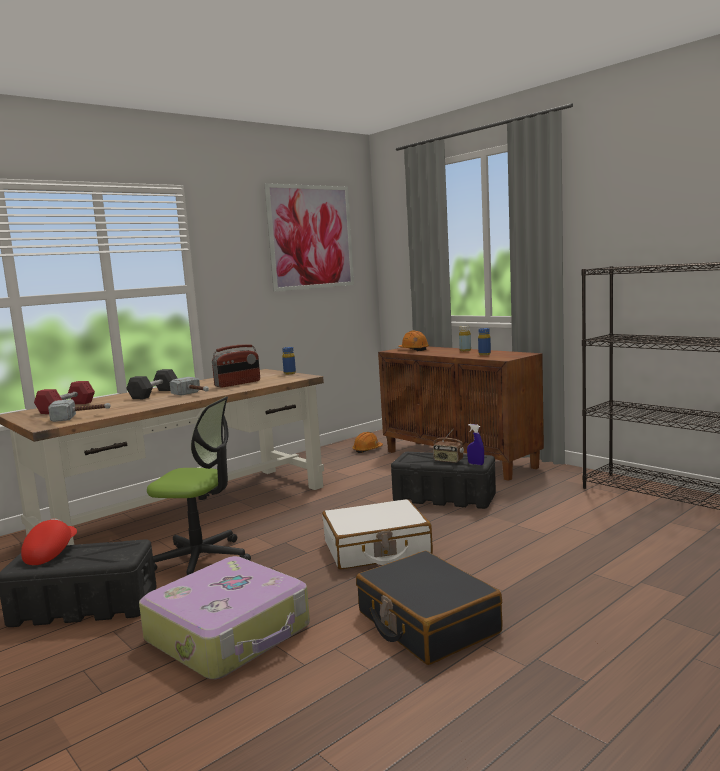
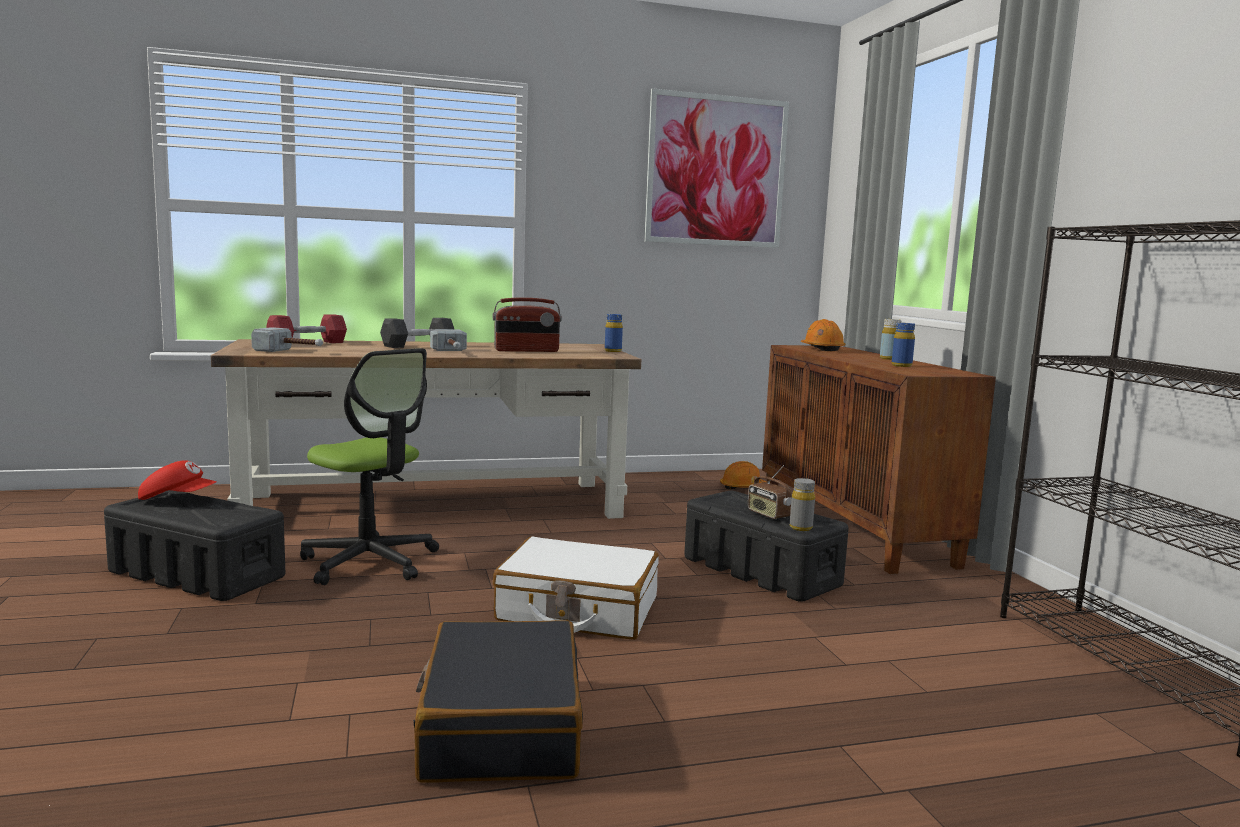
camera: 25 degrees right, 0 degrees up
(51, 553) = (178, 499): red cap -> red cap turned 60 degrees clockwise
(230, 633) = (274, 652): suitcase -> none
(476, 464) = (800, 528): blue spray bottle -> grey bottle

